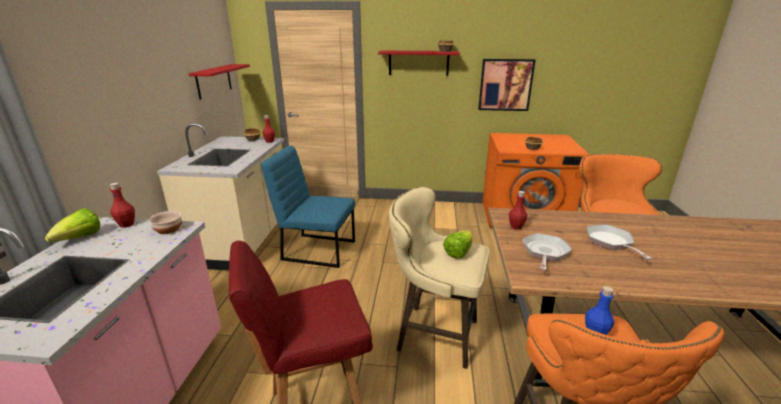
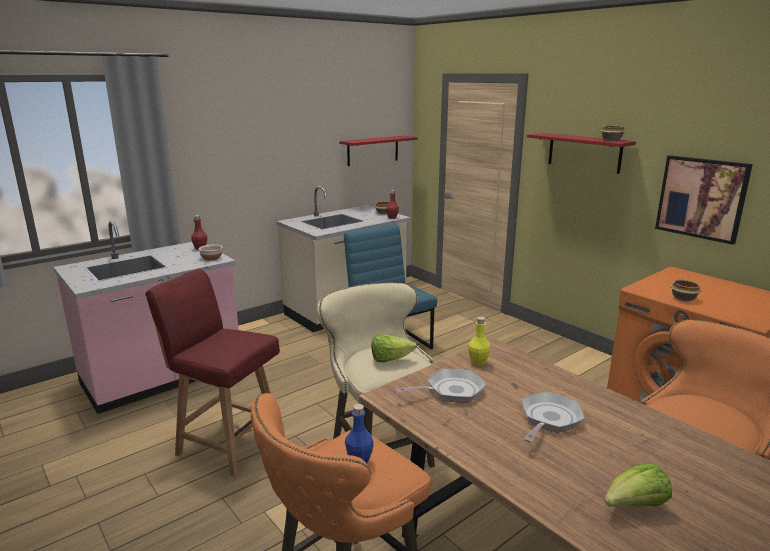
camera: 45 degrees right, 5 degrees down
(80, 238) = (171, 248): lettuce -> lettuce (635, 506)
(516, 227) = (478, 362): red bottle -> yellow bottle

